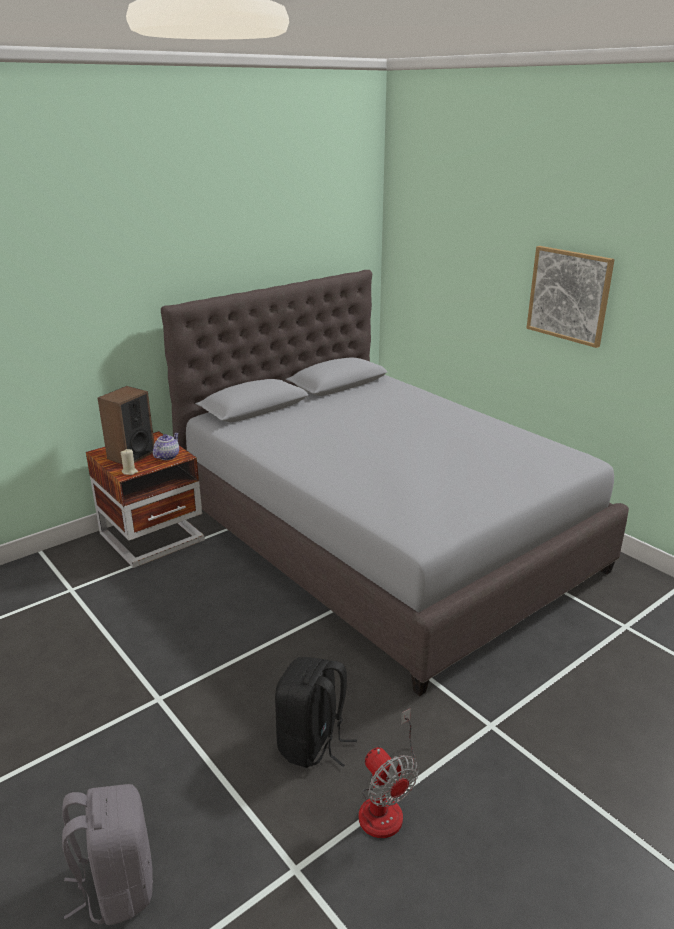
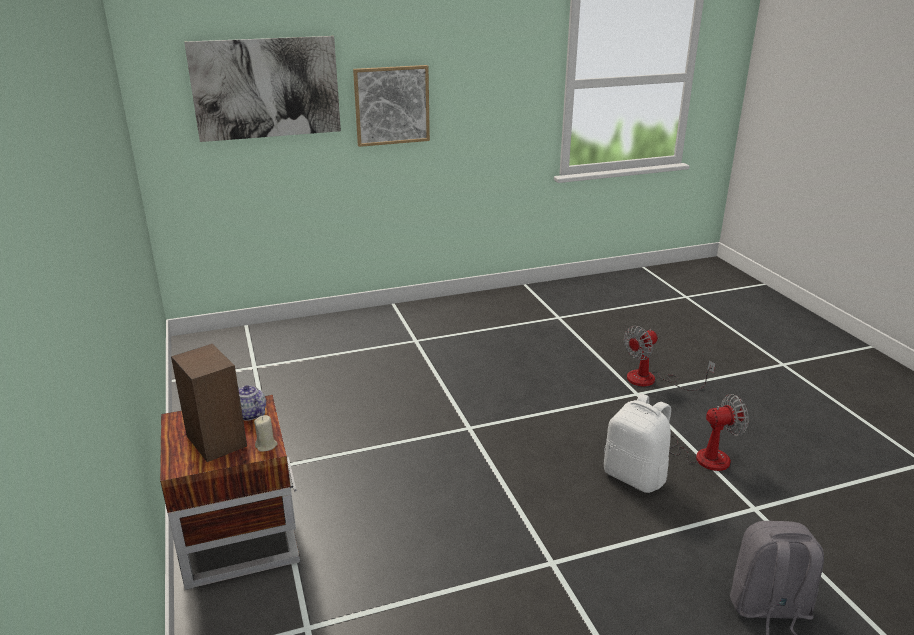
camera: 70 degrees left, 0 degrees up
(312, 743) = (635, 476): black backpack -> white backpack
(381, 536) = (374, 380): grey bed -> none
(467, 247) = (266, 88): none -> picture
(536, 737) = (652, 380): none -> fan

